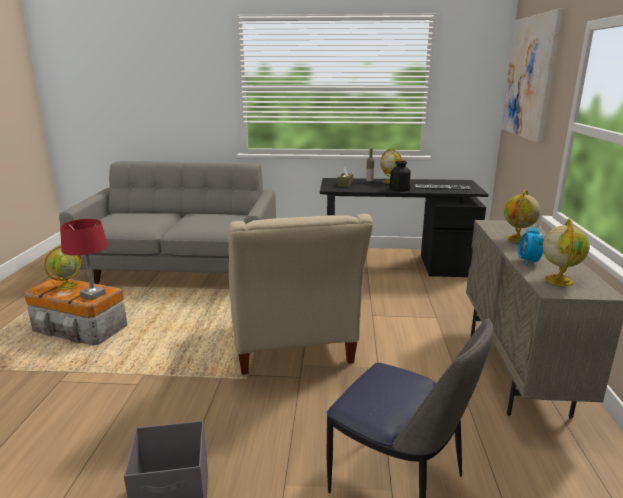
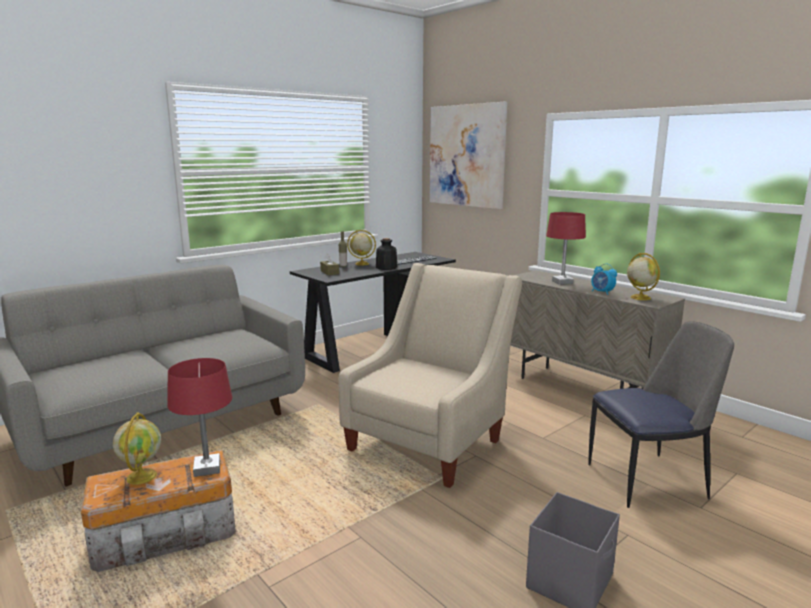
camera: 45 degrees left, 5 degrees down
(292, 349) = (431, 440): beige armchair -> beige armchair turned 90 degrees counterclockwise
(517, 239) = (562, 282): globe -> red table lamp

